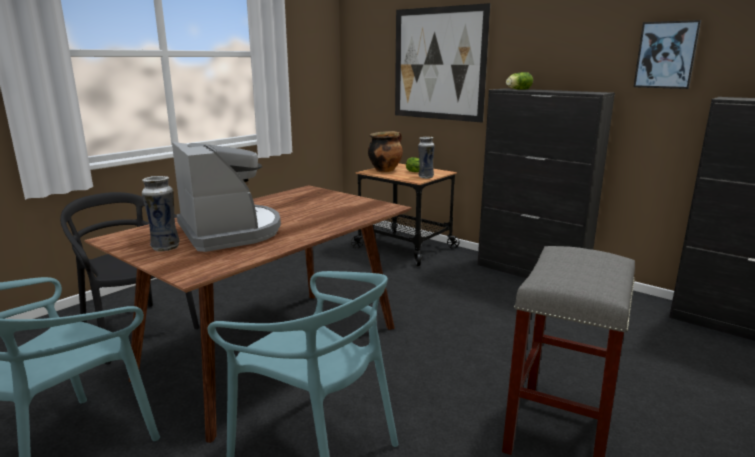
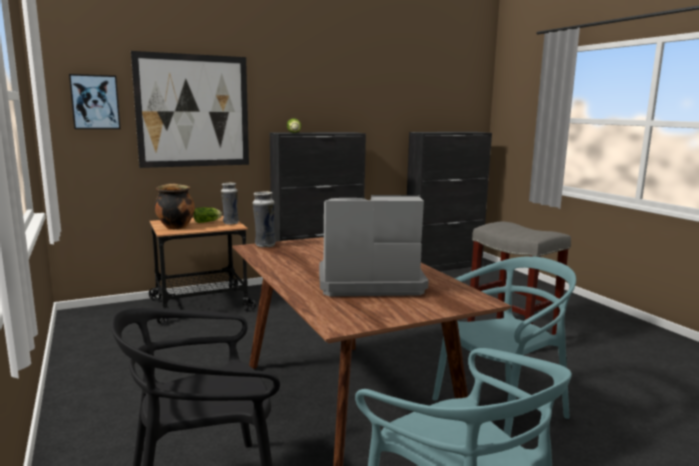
camera: 65 degrees left, 5 degrees down
(165, 247) = (394, 305): vase -> vase (264, 245)
(666, 55) = (378, 106): picture -> picture (95, 102)

